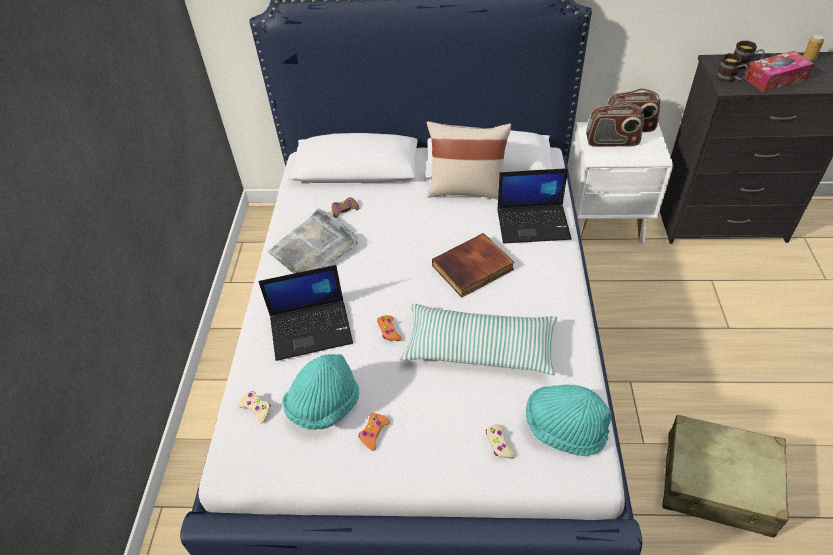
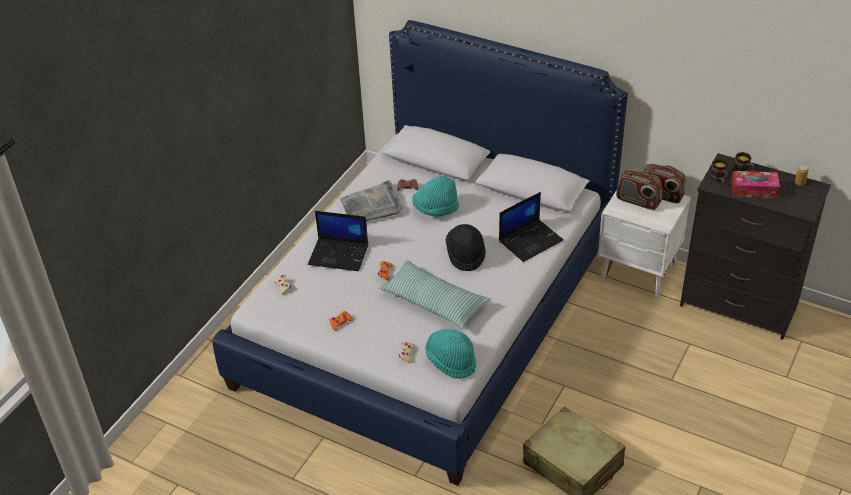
camera: 25 degrees right, 5 degrees down
(324, 405) = (321, 298): turquoise hat -> turquoise hat (435, 209)
(467, 190) = (502, 201): beige pillow -> none
(473, 269) = (466, 255): book -> black hat
(534, 223) = (530, 240): laptop -> laptop turned 60 degrees counterclockwise

